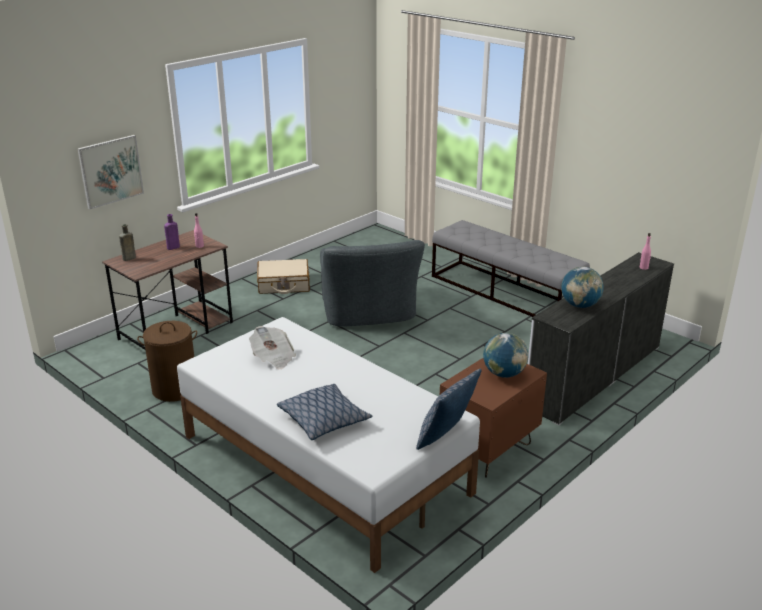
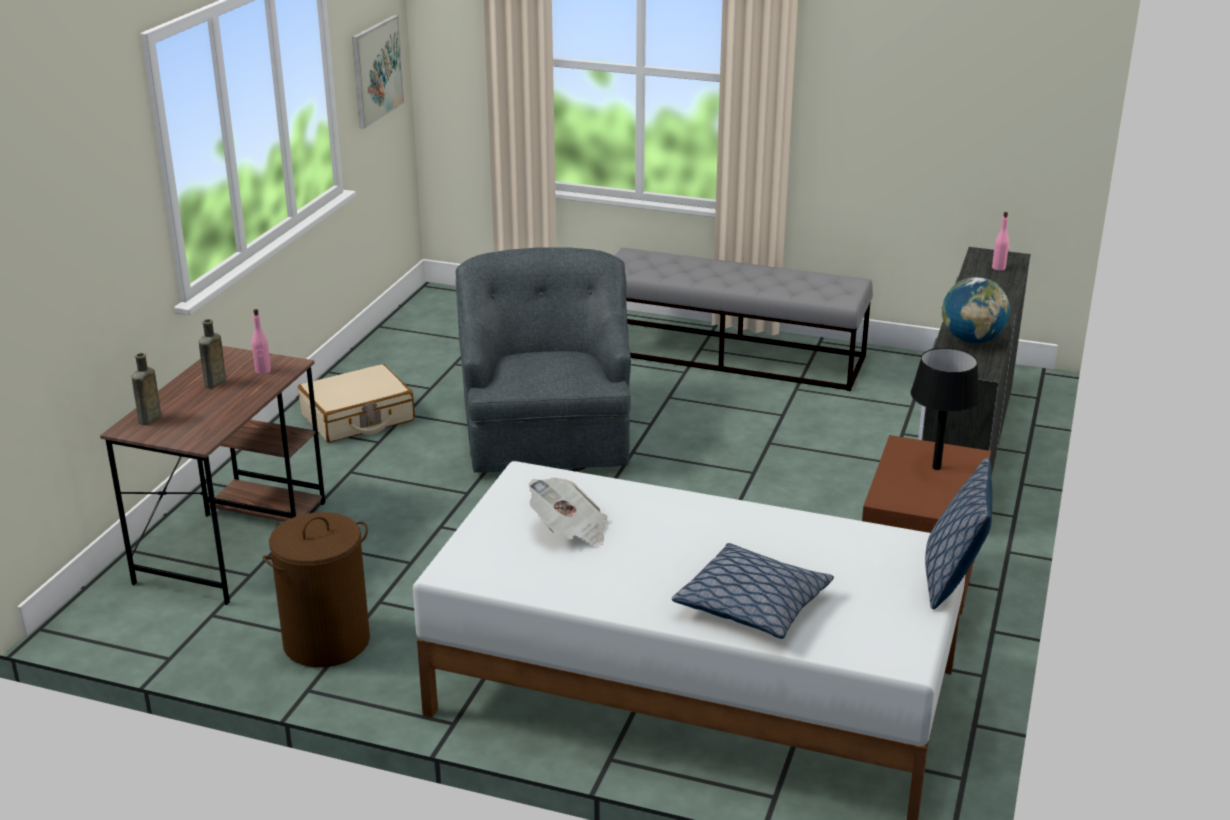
camera: 25 degrees left, 0 degrees up
(110, 171) = (80, 255): picture -> picture (376, 71)
(172, 248) = (214, 384): purple bottle -> brown bottle
(368, 313) = (547, 433): grey armchair -> grey armchair turned 150 degrees counterclockwise
(504, 374) = (936, 468): globe -> black table lamp

